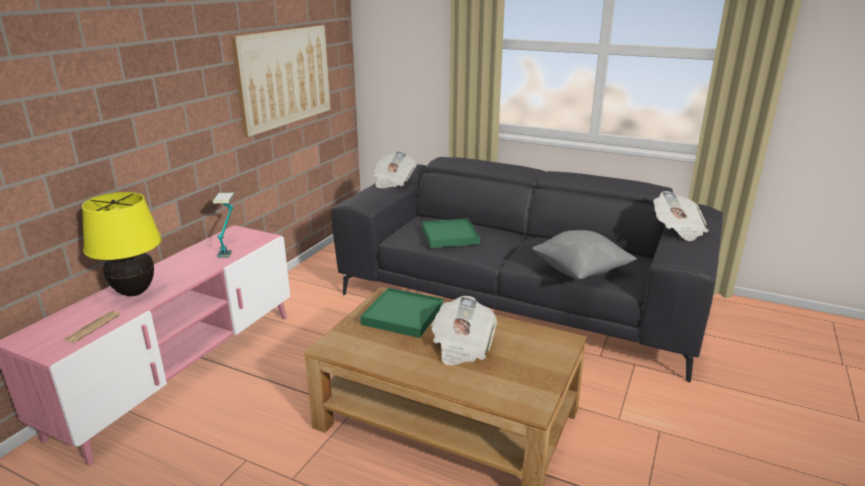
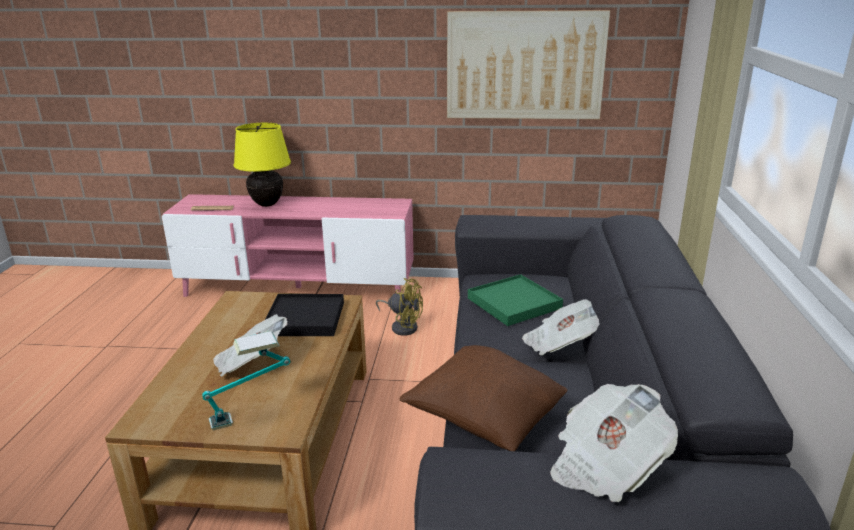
camera: 70 degrees right, 0 degrees up
(229, 247) = (364, 208): table lamp -> table lamp (252, 414)
(326, 324) = (402, 326): none -> yellow fan
(393, 182) = (560, 220): newspaper -> newspaper (560, 344)
(403, 315) = (304, 319): green tray -> black tray
(580, 272) = (484, 420): grey pillow -> brown pillow

